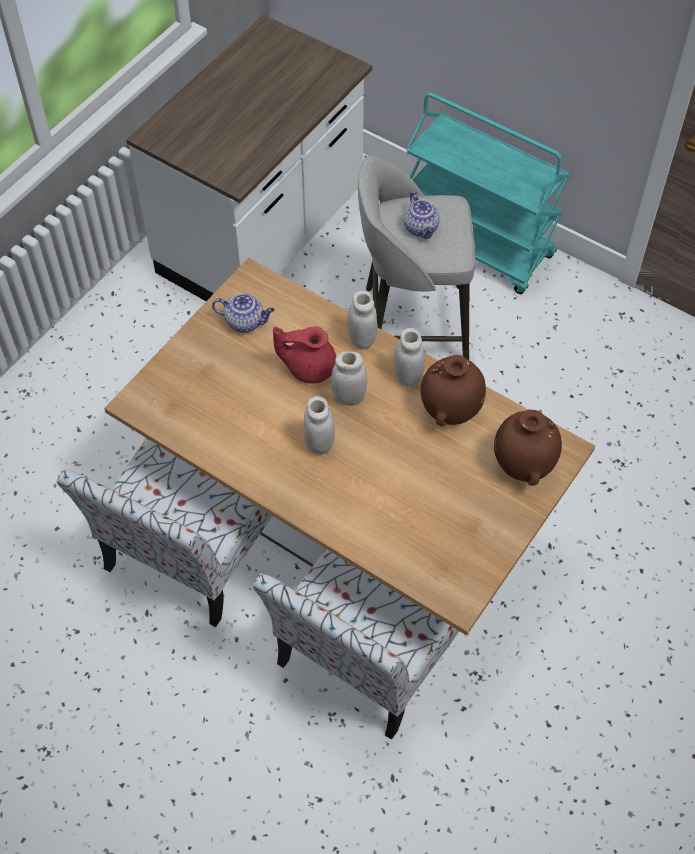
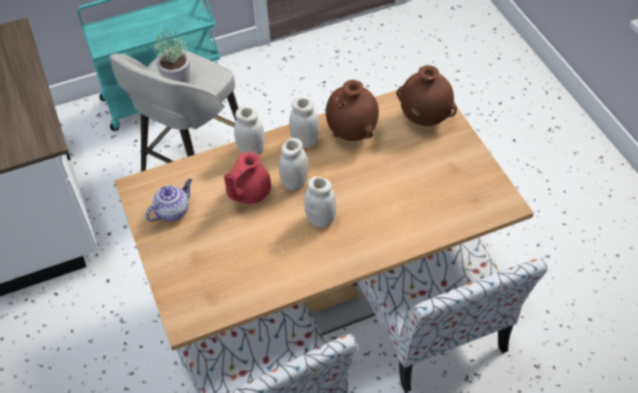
camera: 55 degrees left, 5 degrees down
(421, 228) = (177, 78): teapot -> potted plant

